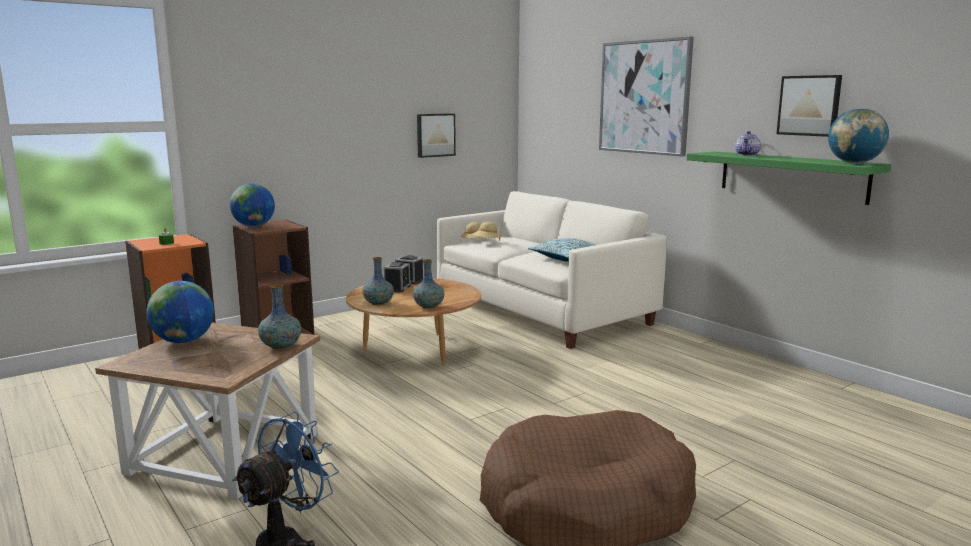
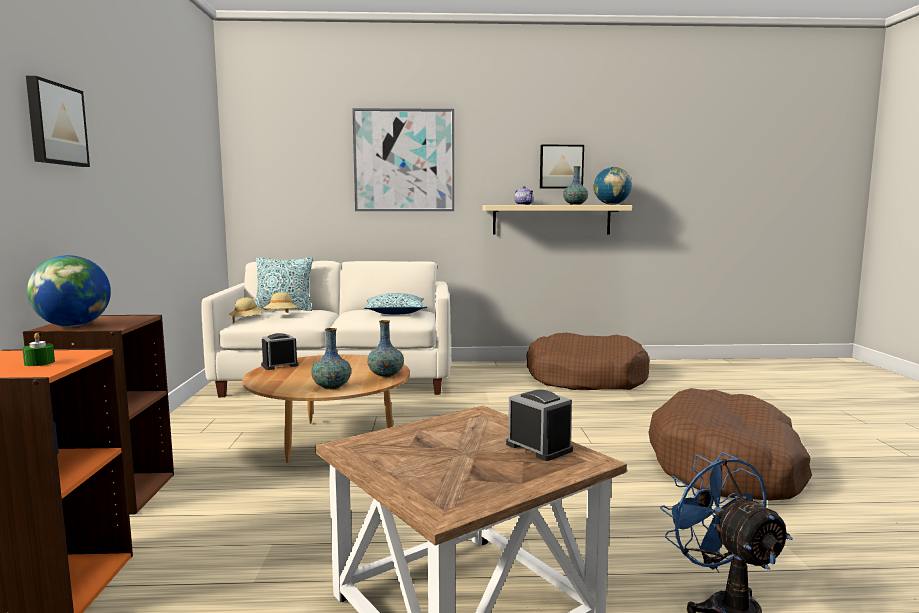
camera: 55 degrees left, 5 degrees down
(183, 341) = (396, 465): globe -> none
(281, 346) = (500, 423): vase -> vase (575, 204)
(397, 288) = (295, 373): alarm clock -> alarm clock (539, 447)
(435, 135) = (180, 197): picture -> picture (55, 124)
(516, 238) = (284, 309): none -> pillow
(746, 387) = (585, 378): none -> brown dog bed
(791, 176) = (551, 219): green shelf -> beige shelf

